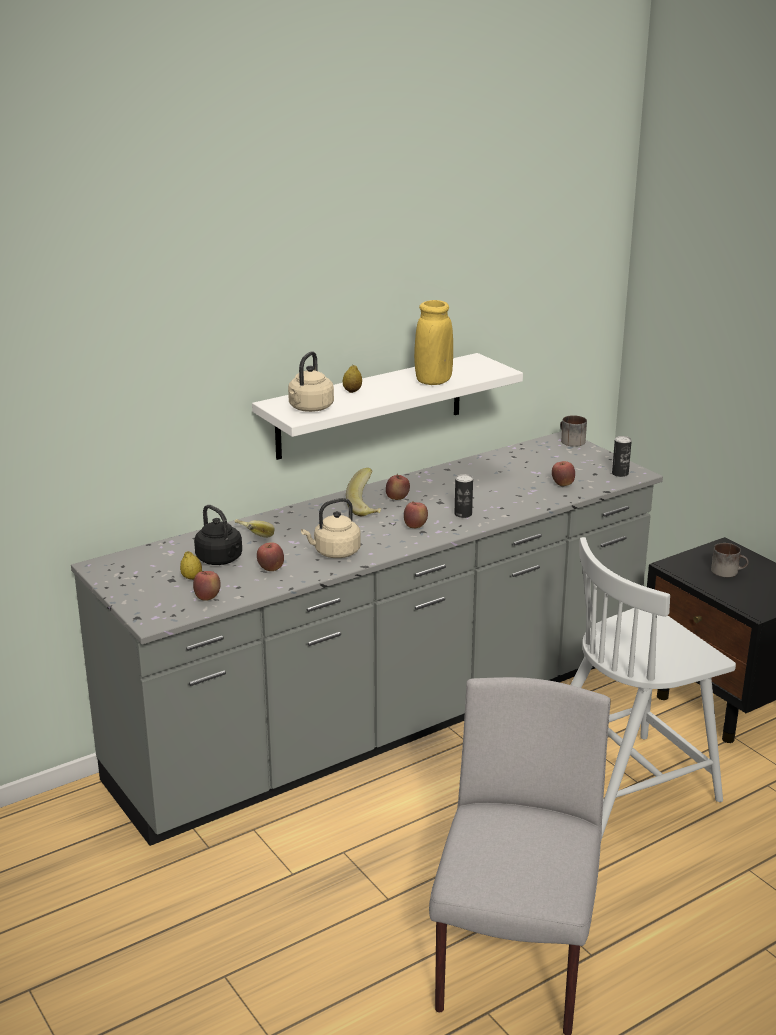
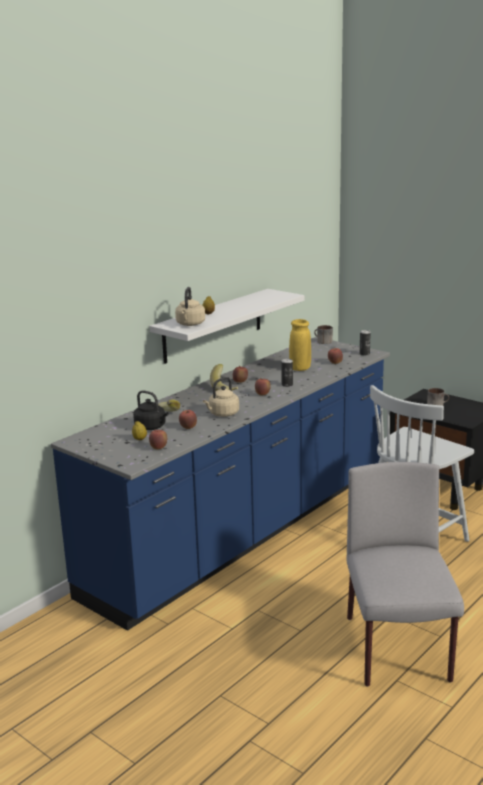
camera: 15 degrees left, 5 degrees down
(388, 721) = (245, 532): grey counter -> blue counter
(433, 381) = (254, 304): yellow vase -> yellow vase (300, 368)

